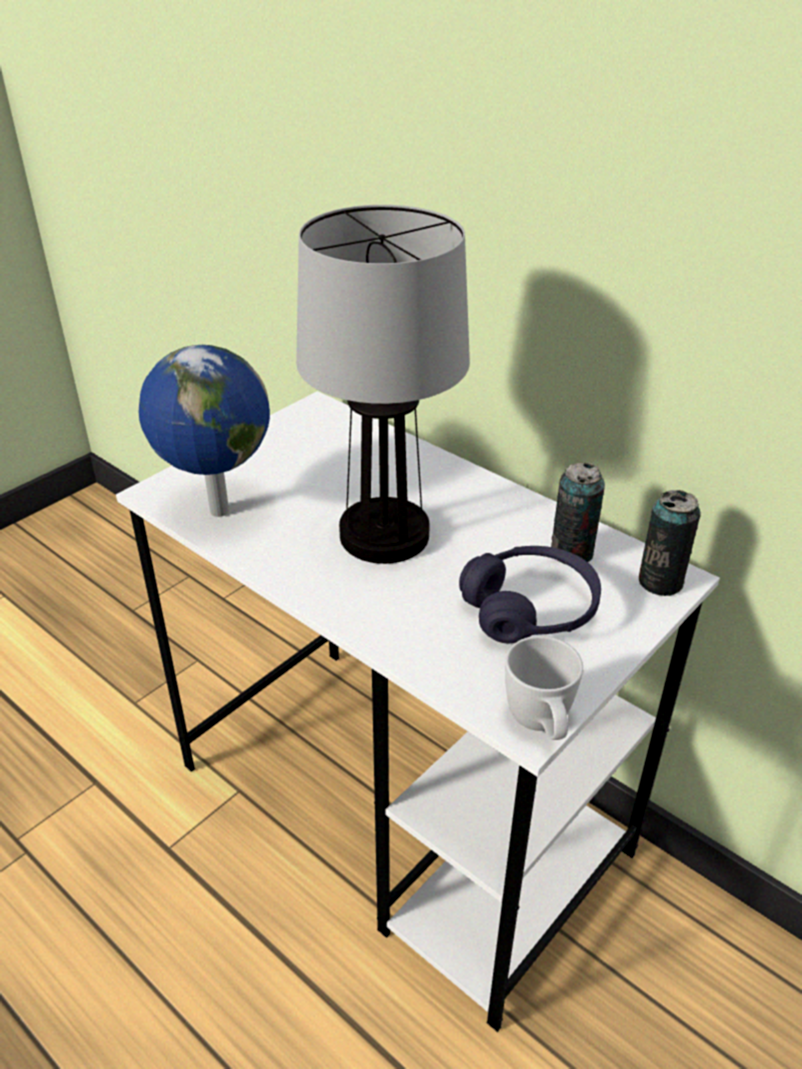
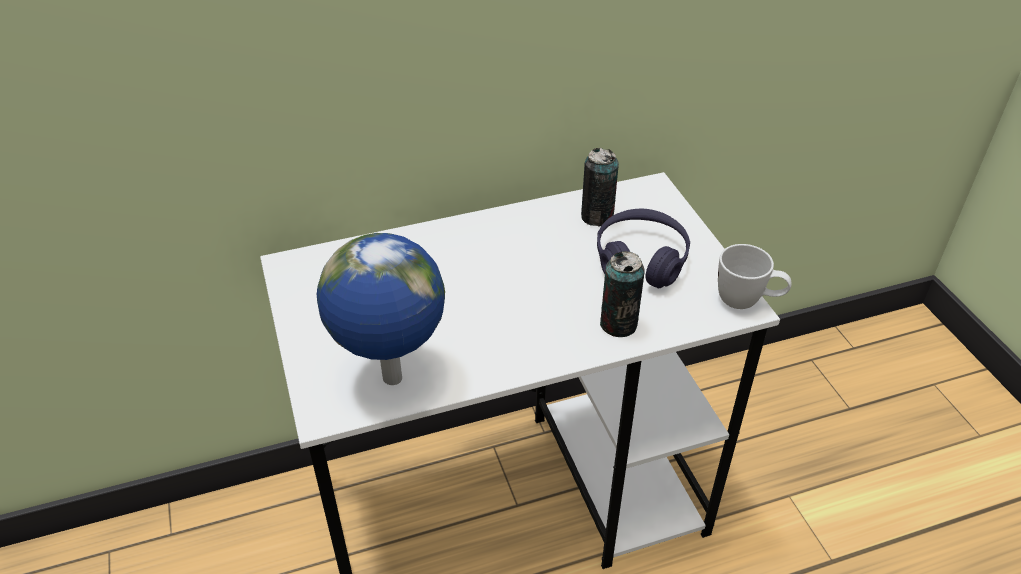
camera: 60 degrees left, 5 degrees up
(386, 534) = (507, 293): table lamp -> none
(660, 581) = (652, 195): can -> can (618, 324)

